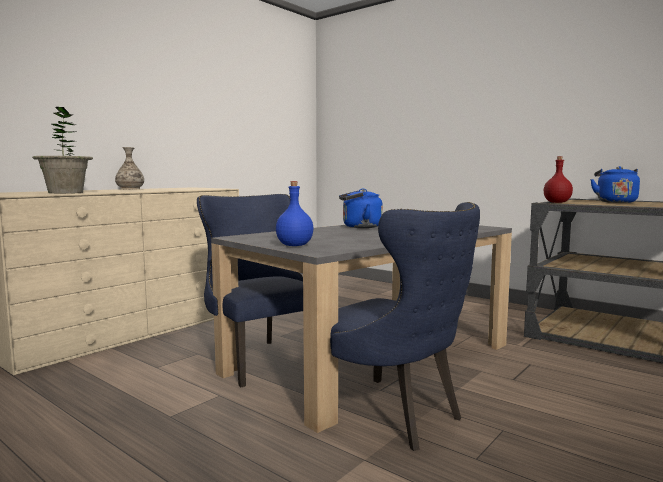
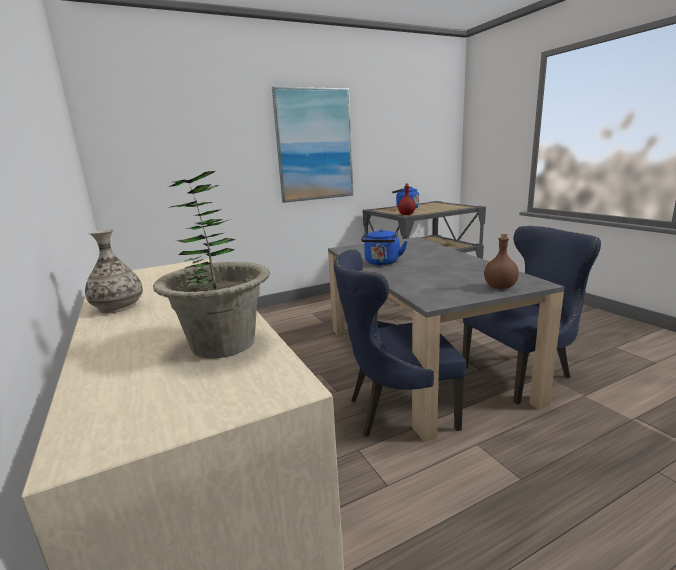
camera: 65 degrees left, 10 degrees up
(294, 245) = (500, 287): blue bottle -> brown bottle
(505, 110) = (314, 145): none -> picture

